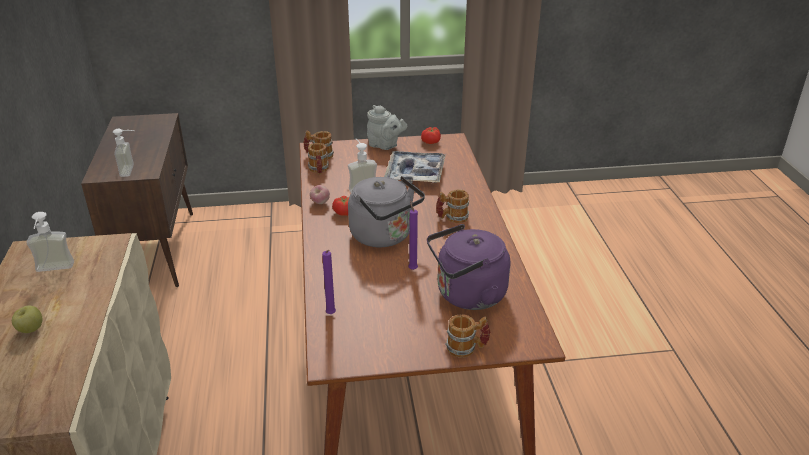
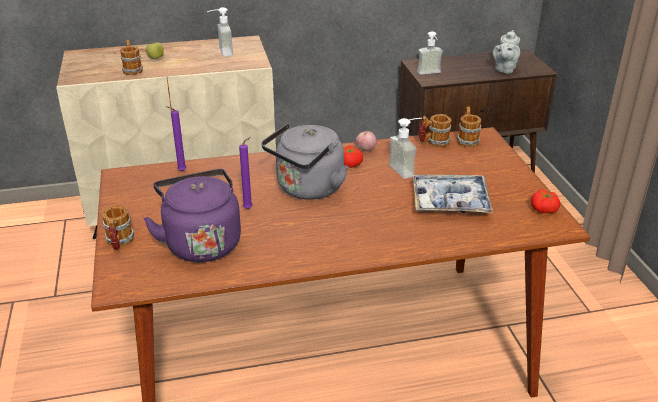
camera: 85 degrees right, 0 degrees up
(385, 145) = (513, 177): grey teapot -> grey teapot (504, 69)
(452, 218) = (352, 230): mug -> mug (132, 69)

